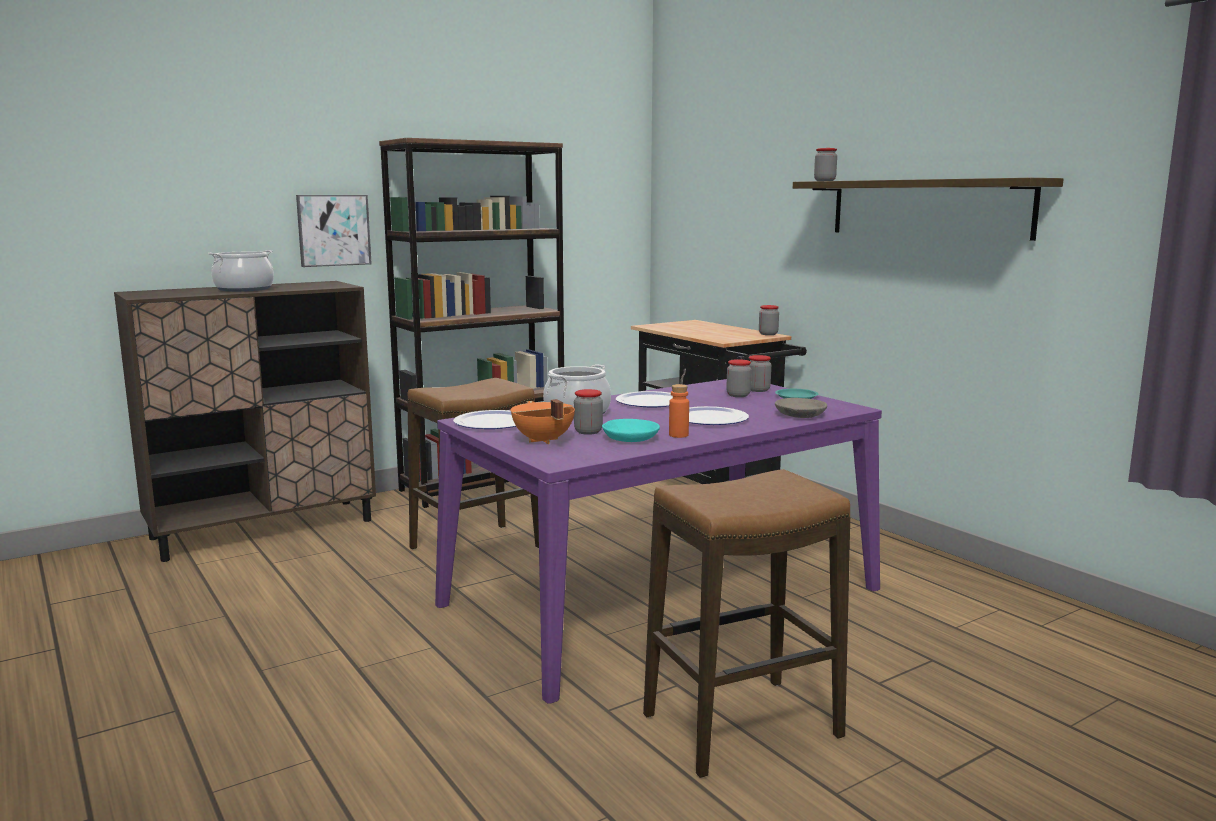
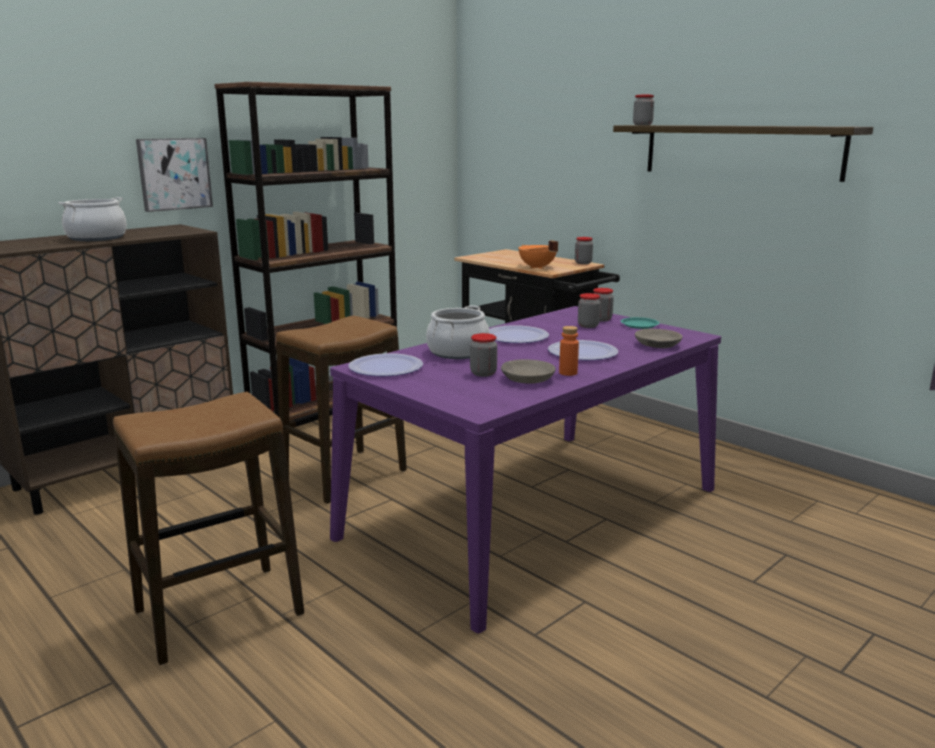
camera: 10 degrees left, 5 degrees up
(542, 440) = (447, 386): orange cooking pot -> orange cooking pot (536, 267)
(630, 438) = (527, 379): turquoise bowl -> grey bowl
(741, 727) = (658, 638): stool -> stool (219, 613)

